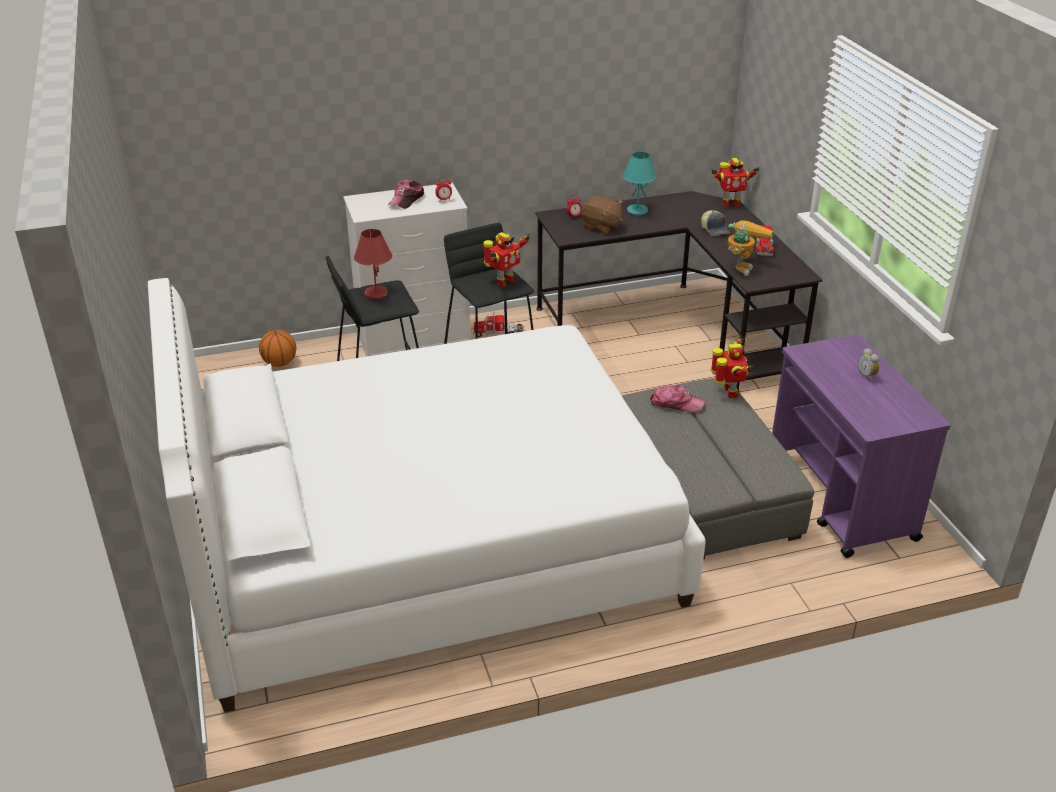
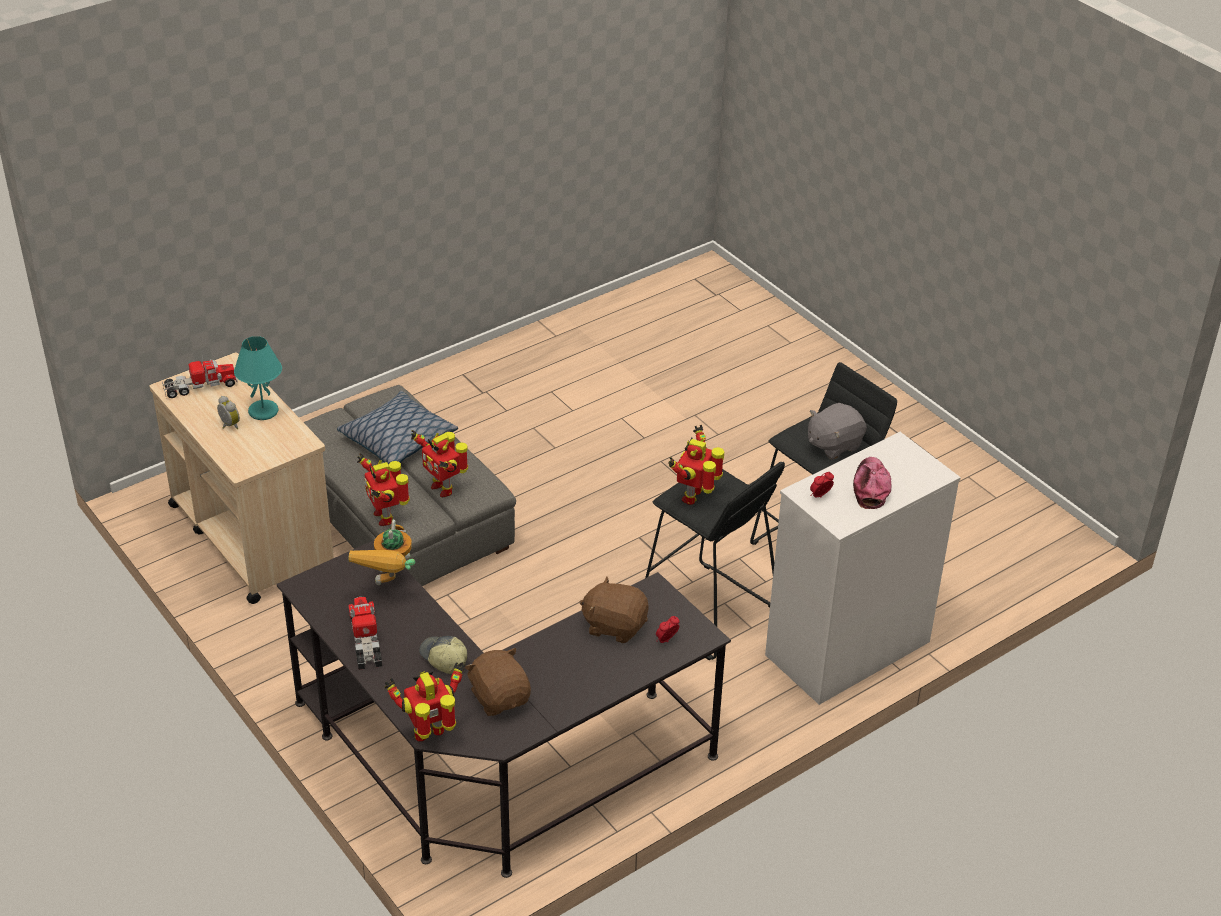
camera: 160 degrees right, 5 degrees up
(279, 363) = (982, 570): basketball -> none
(375, 294) = (833, 444): red table lamp -> grey plush toy
(429, 545) = (650, 404): white bed -> none
(499, 333) = (743, 690): toy truck -> toy truck (200, 386)
(637, 211) = (576, 677): turquoise table lamp -> turquoise table lamp (264, 411)
(676, 403) = (443, 488): cap -> toy robot
(685, 211) = (500, 697): none -> brown plush toy
(706, 450) = (397, 439): none -> pillow
(840, 499) = (251, 535): purple cart -> beige cart

